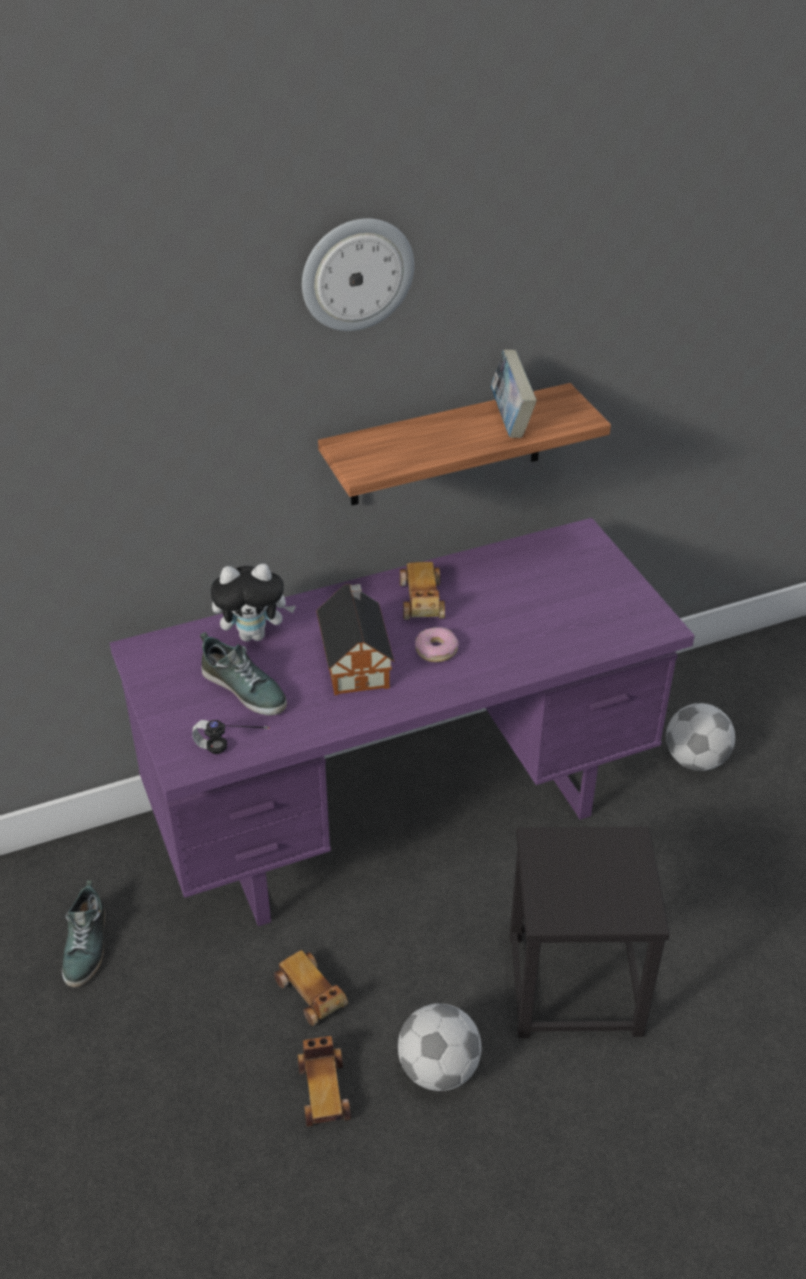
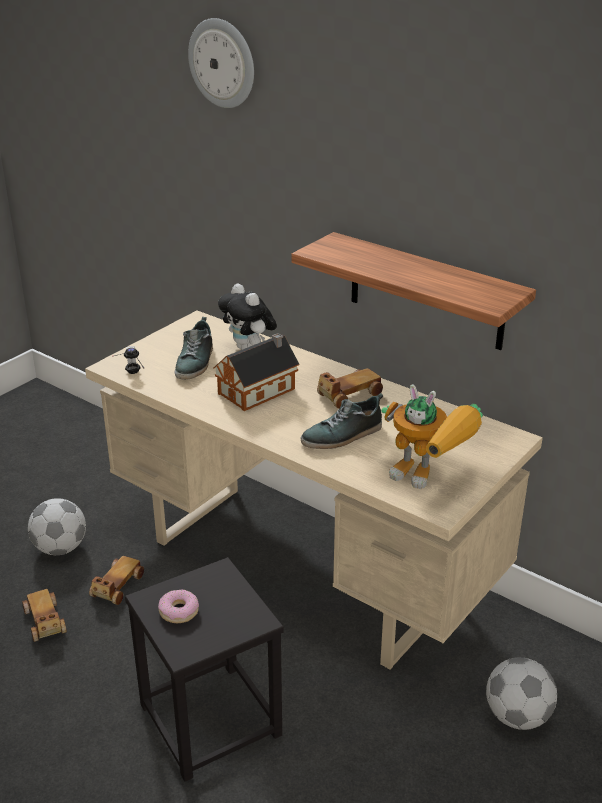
camera: 60 degrees right, 10 degrees down
(87, 945) = (97, 483): shoe -> shoe (343, 435)
(324, 1090) = (45, 622): toy car -> toy car turned 105 degrees clockwise
(356, 274) = (368, 105): wall clock -> wall clock (222, 63)
(404, 815) = (303, 568): purple desk -> beige desk
(436, 650) = (301, 416): donut -> donut (178, 611)
(438, 1069) = (90, 672): football -> football (60, 548)
(510, 420) = (446, 281): book -> none
(609, 612) = (429, 478): none -> toy robot

